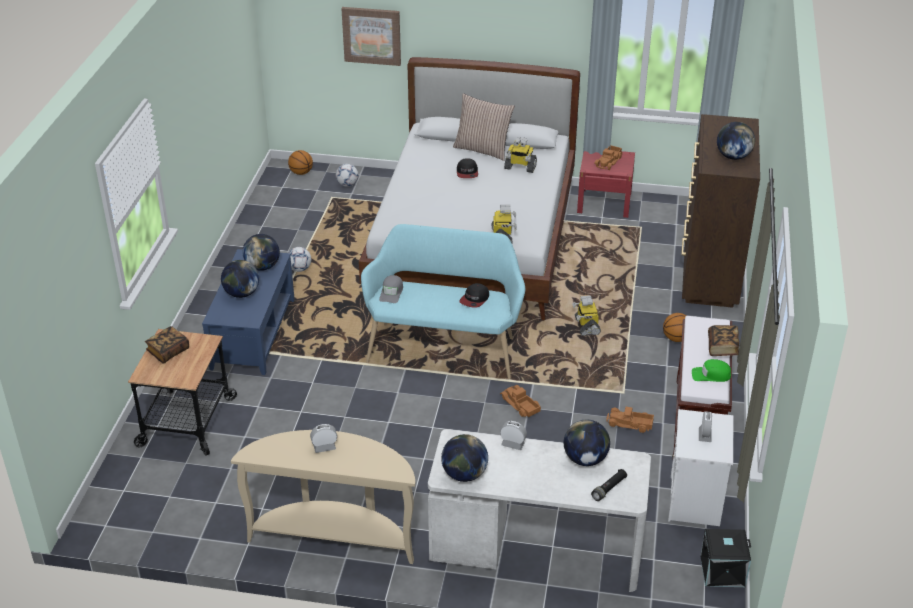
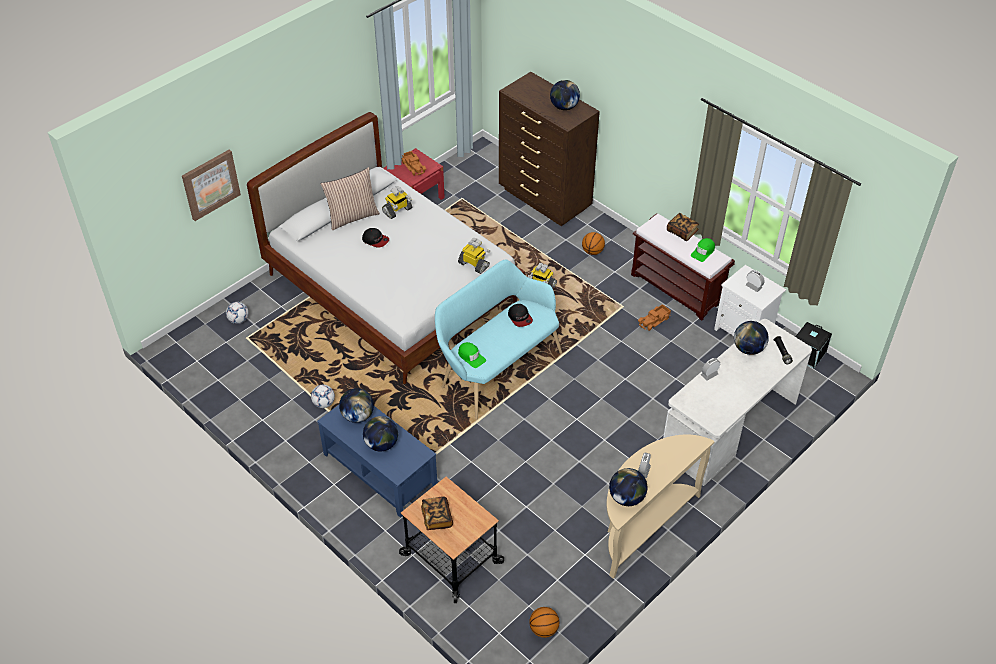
camera: 55 degrees left, 10 degrees up
(301, 172) = (189, 339): basketball -> basketball (543, 629)
(391, 292) = (471, 357): grey cap -> green cap
(464, 474) = (720, 413): globe -> globe (626, 498)
(520, 405) = (592, 362): toy truck -> none

